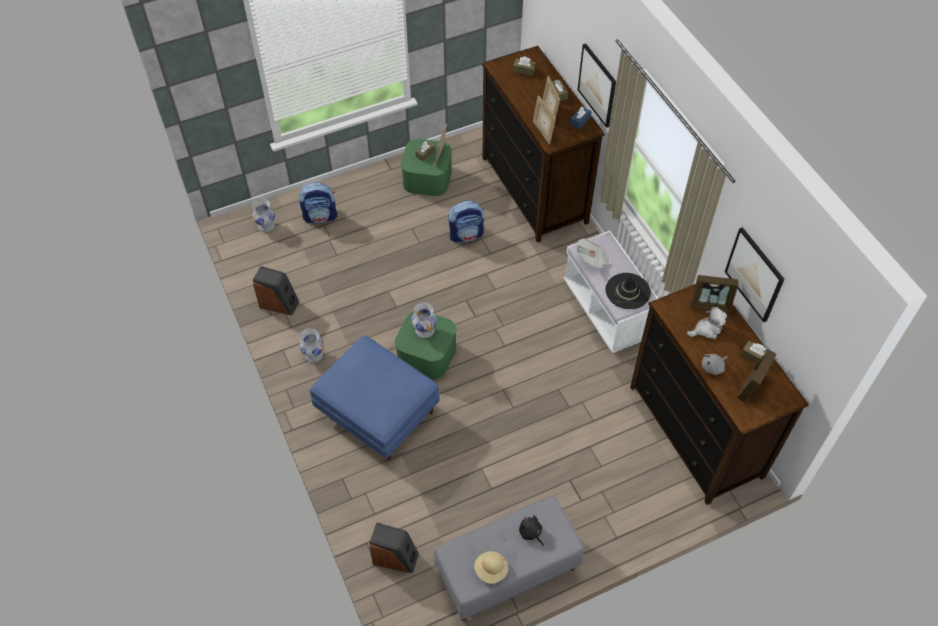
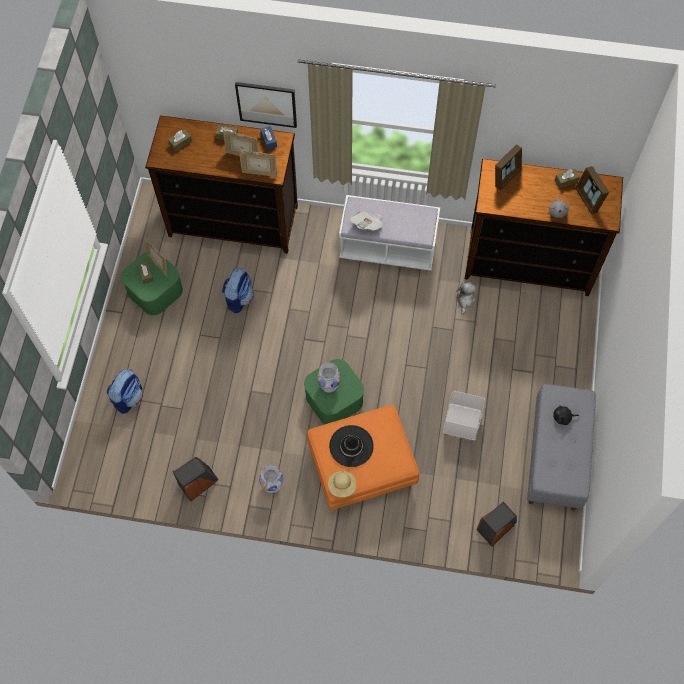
camera: 55 degrees left, 10 degrees up
(266, 225) = (103, 448): white vase -> none
(376, 412) = (361, 467): blue ottoman -> orange ottoman
(481, 468) = (462, 422): none -> white storage box
(491, 570) = (575, 461): beige hat -> beige hat (342, 486)
(628, 291) = (413, 221): black hat -> black hat (351, 446)
(706, 329) = (524, 193): plush toy -> plush toy (465, 300)
(754, 274) = (529, 131): picture -> none

